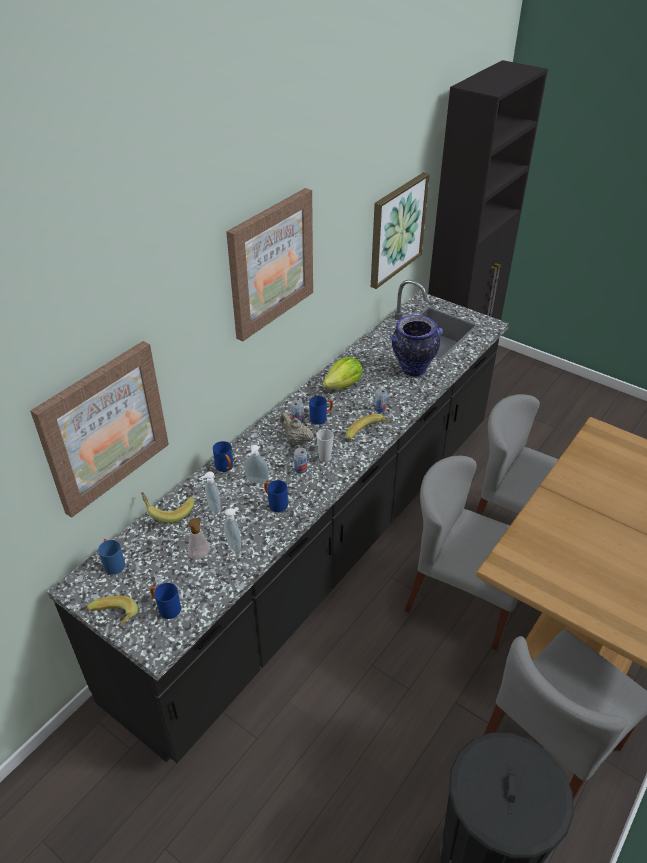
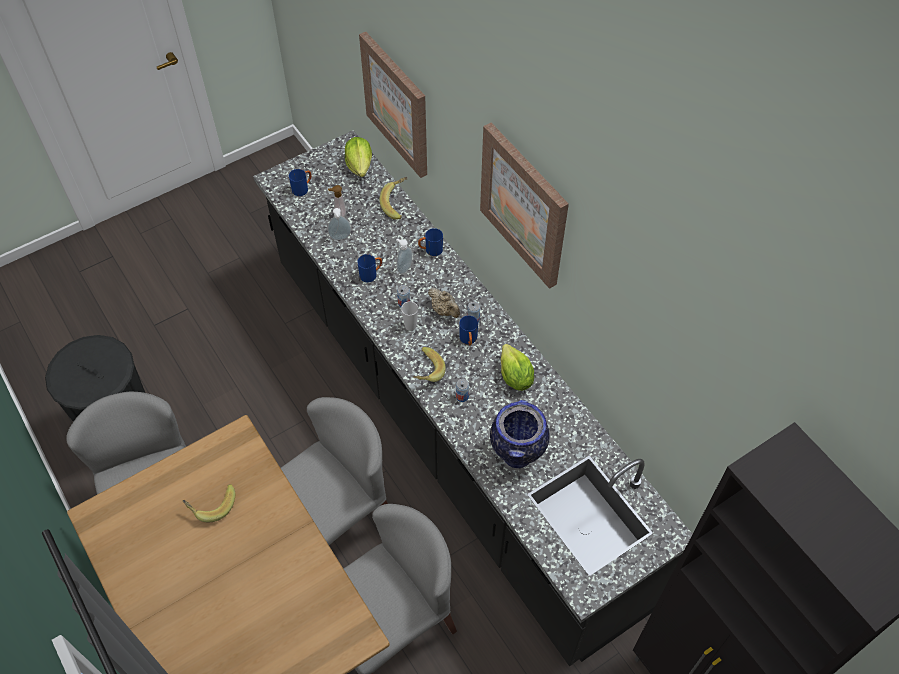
camera: 110 degrees right, 15 degrees up
(113, 563) = (359, 165): blue mug -> lettuce
(113, 621) = (307, 160): banana -> banana (212, 505)
(213, 508) = (387, 232): soap dispenser -> none
(296, 440) = (444, 310): beige teapot -> beige teapot turned 75 degrees clockwise
(396, 229) = (683, 428): picture -> none

